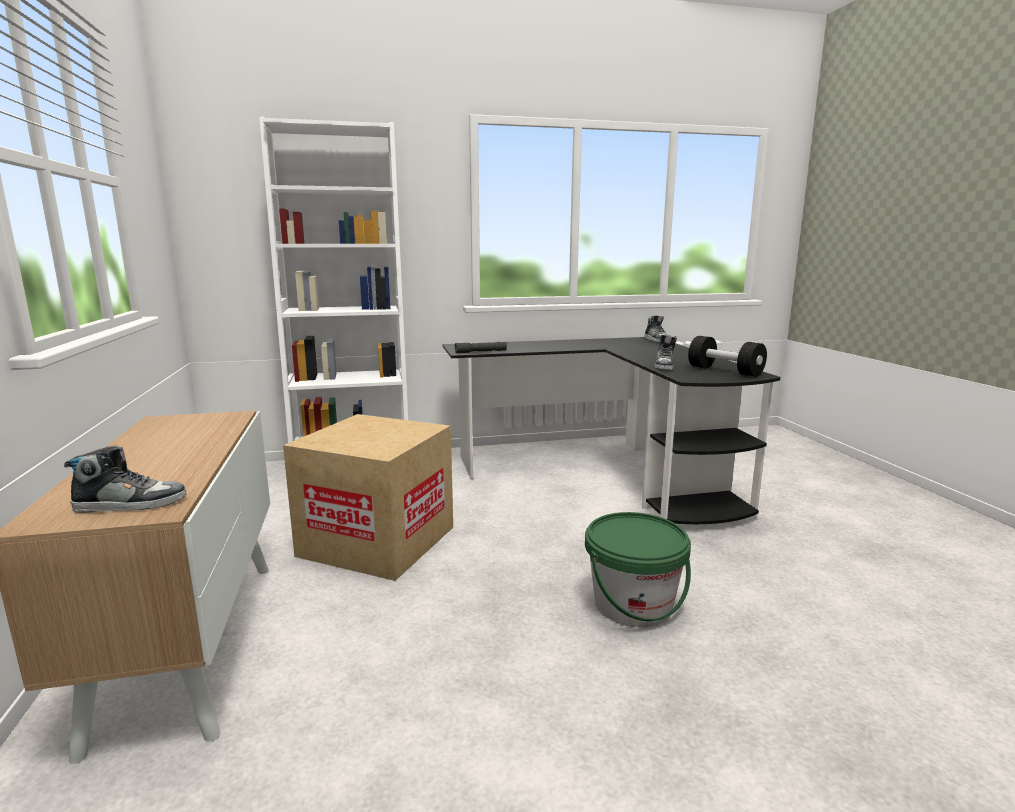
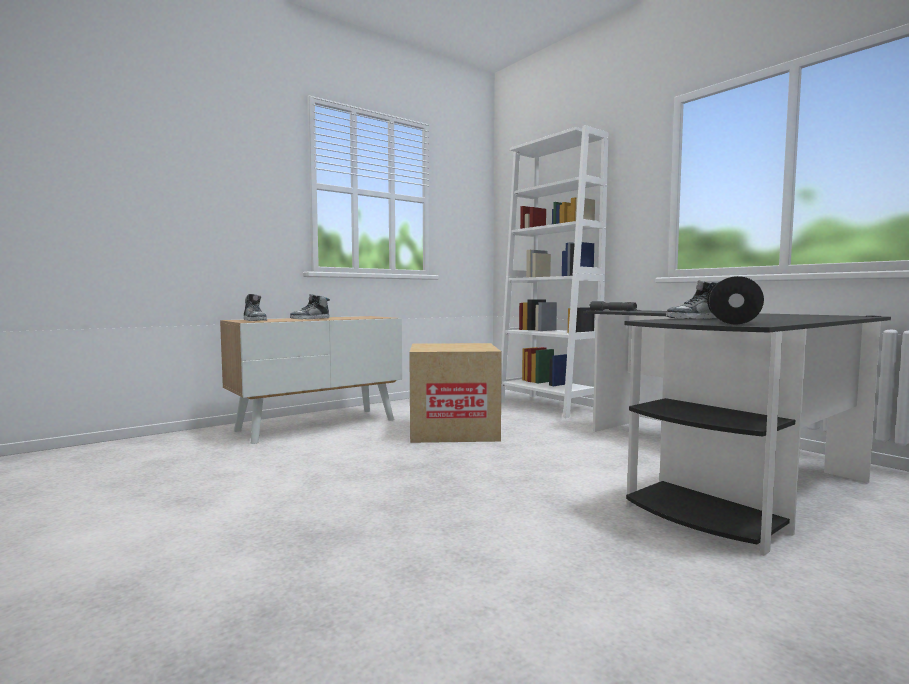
camera: 65 degrees right, 10 degrees down
(633, 604) = (452, 508): green bucket -> none
(657, 340) = (858, 315): shoe -> shoe (310, 318)

